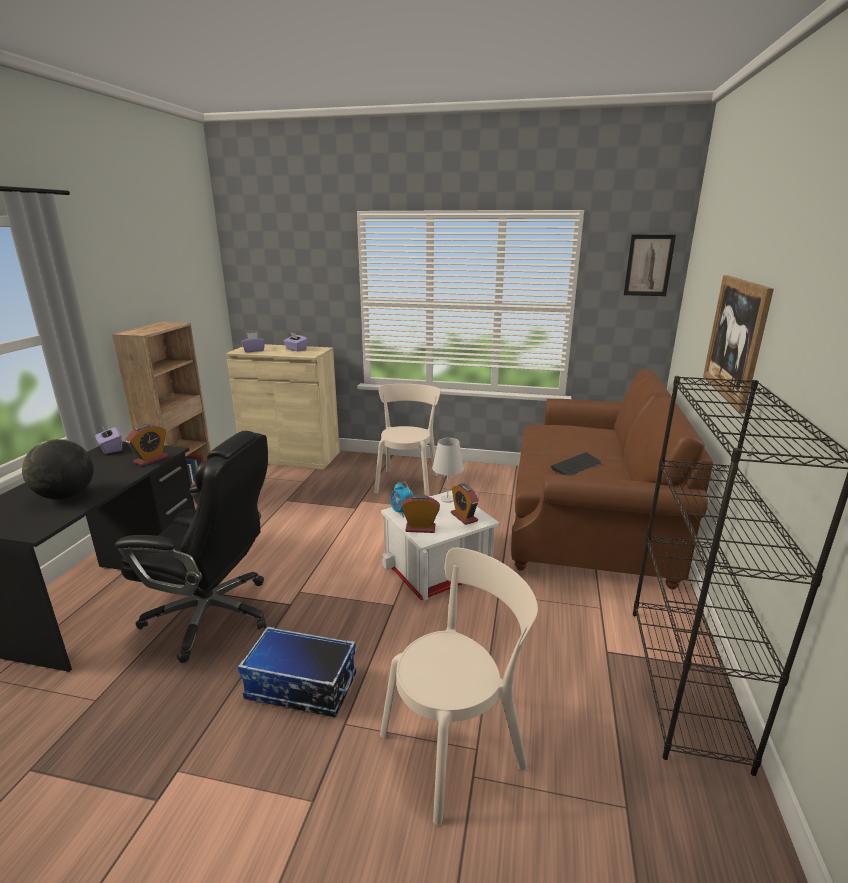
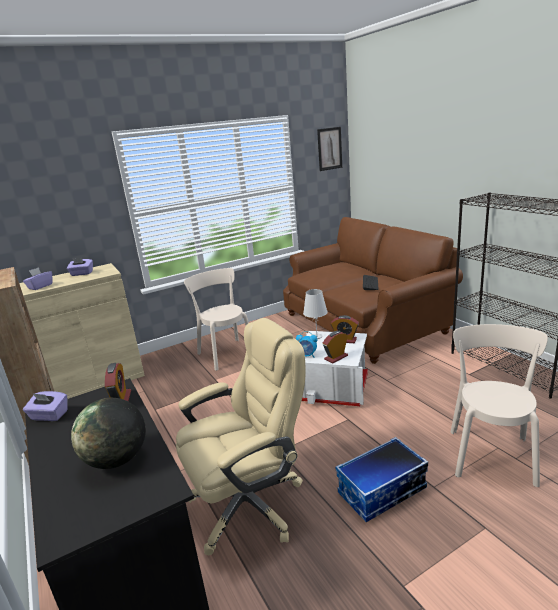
camera: 40 degrees left, 0 degrees up
(213, 615) = (249, 504): black office chair -> beige office chair
(735, 339) = (444, 177): picture -> none

